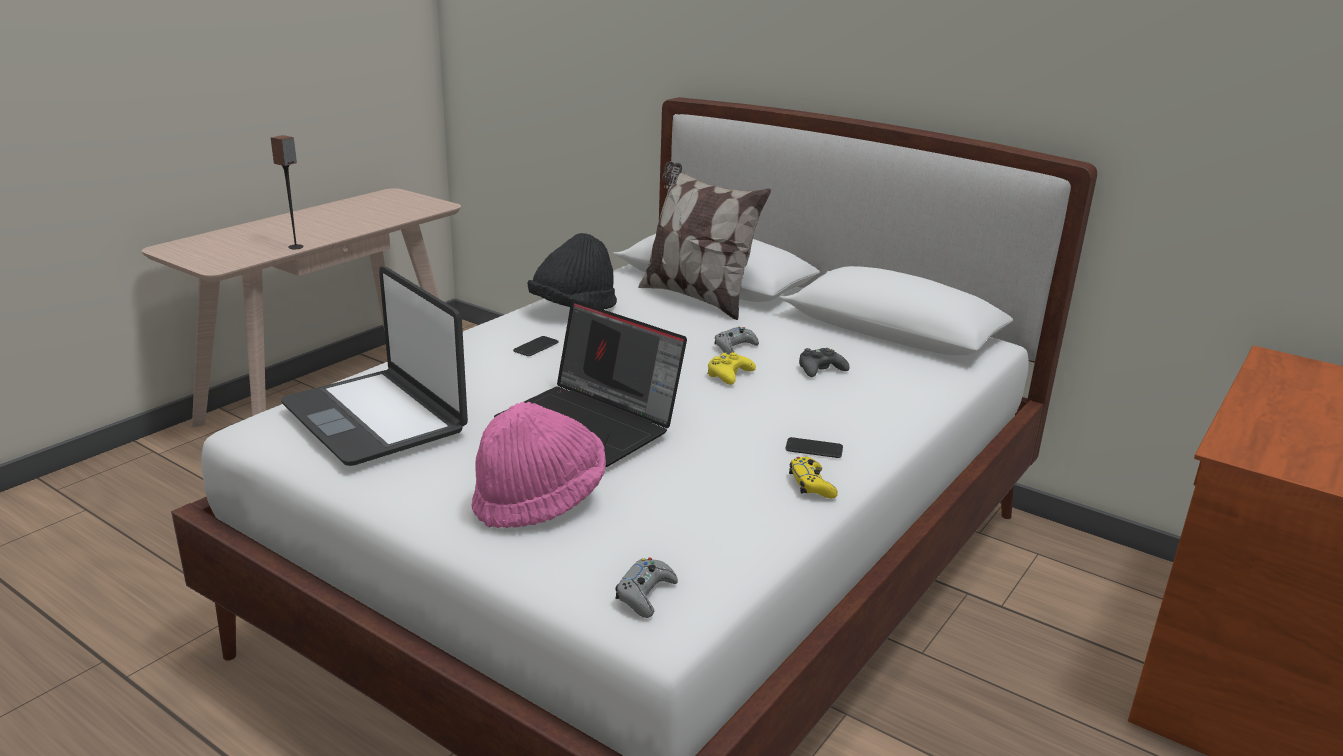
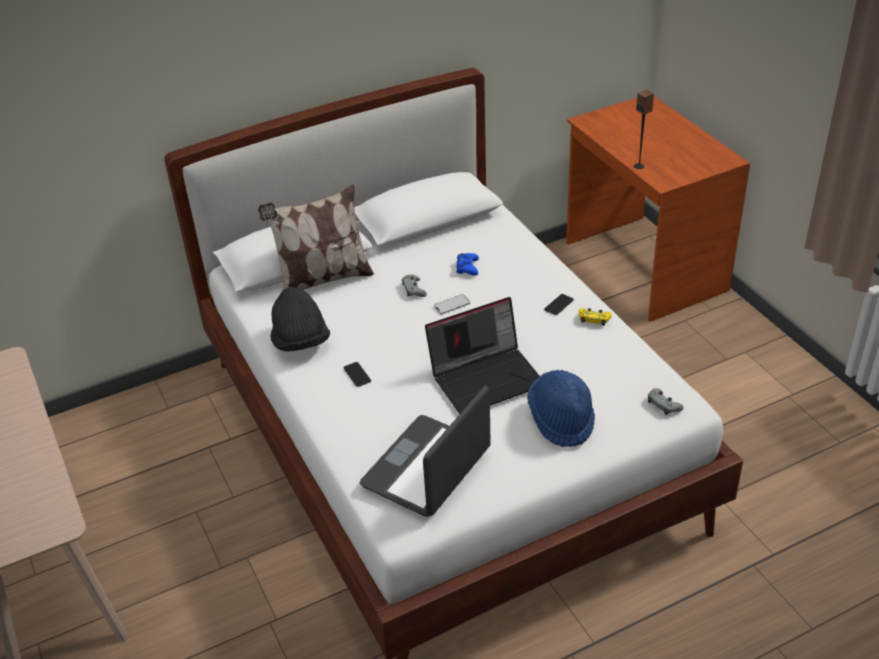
camera: 60 degrees left, 15 degrees up
(296, 247) = (51, 468): speaker -> speaker (639, 166)
(376, 417) = (427, 468): laptop -> laptop turned 135 degrees clockwise
(539, 500) = (561, 419): pink hat -> blue hat
(729, 375) = (452, 305): yellow game controller -> phone
(820, 369) = (467, 268): black game controller -> blue game controller

